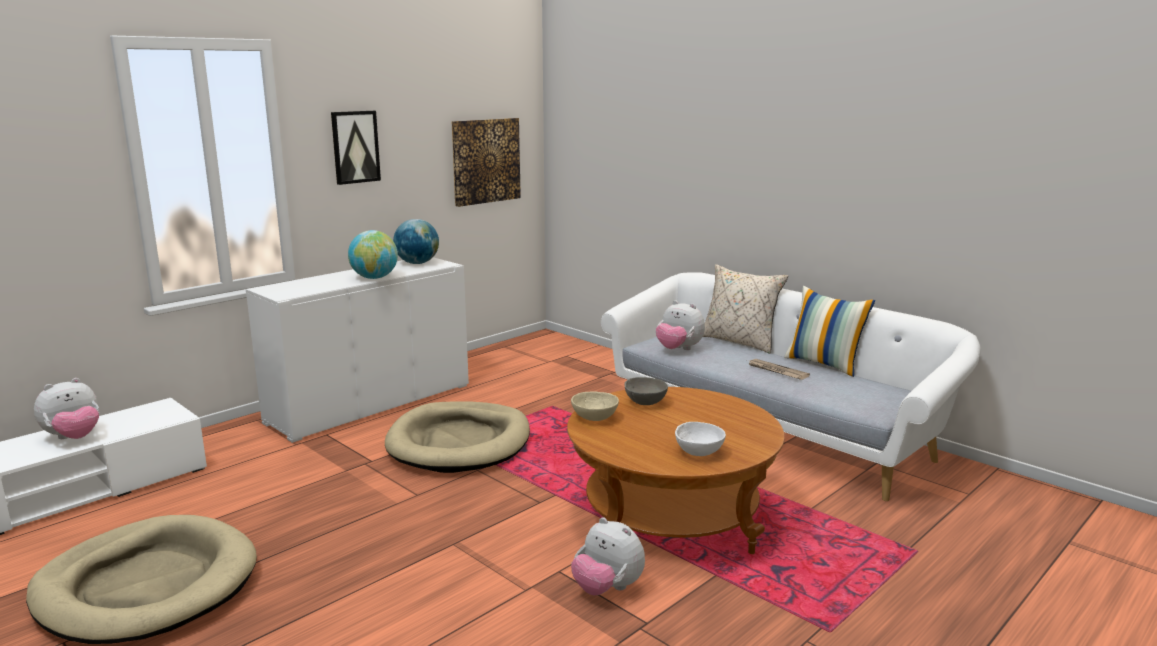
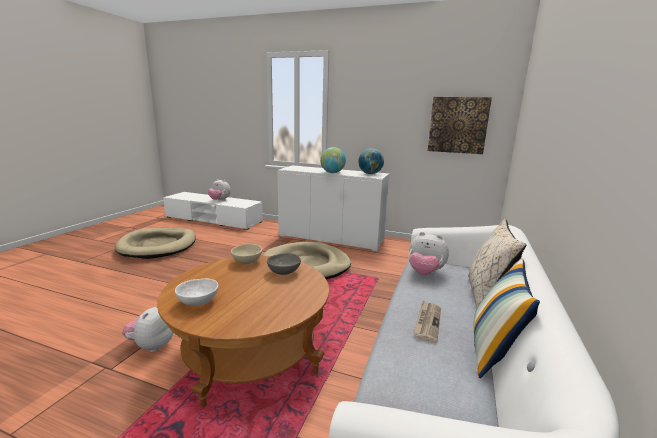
camera: 65 degrees right, 0 degrees up
(355, 147) = (366, 107): picture -> none
(678, 349) = (425, 273): plush toy -> plush toy turned 75 degrees counterclockwise

